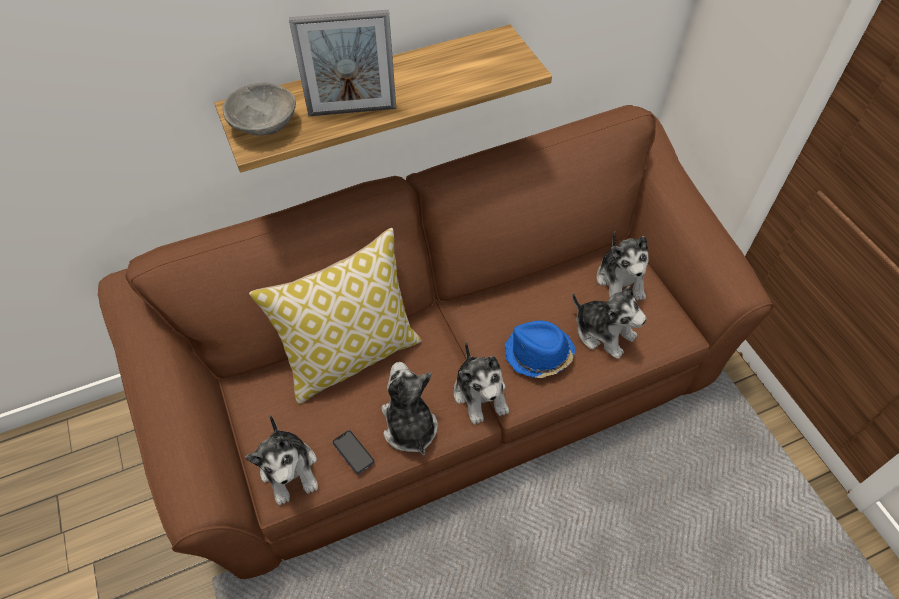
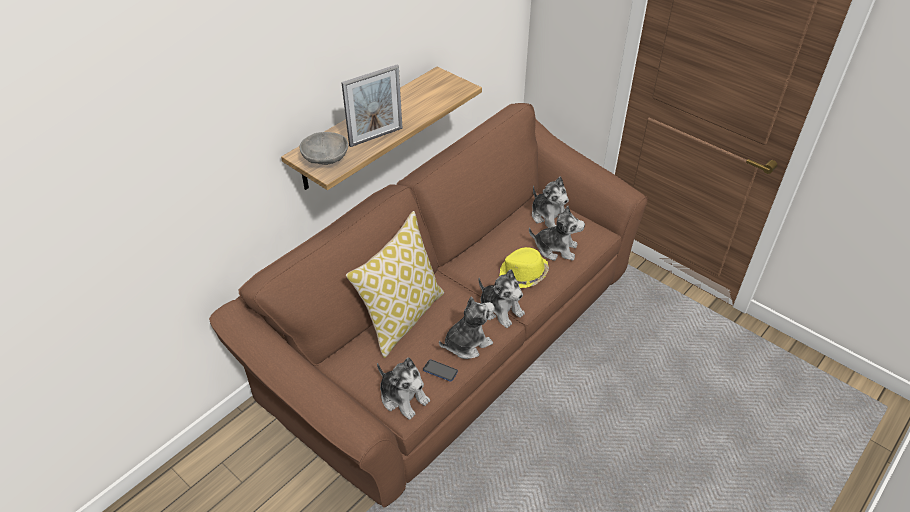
camera: 25 degrees left, 10 degrees down
(409, 426) = (467, 343): plush toy -> plush toy turned 105 degrees clockwise
(538, 354) = (523, 274): blue hat -> yellow hat

